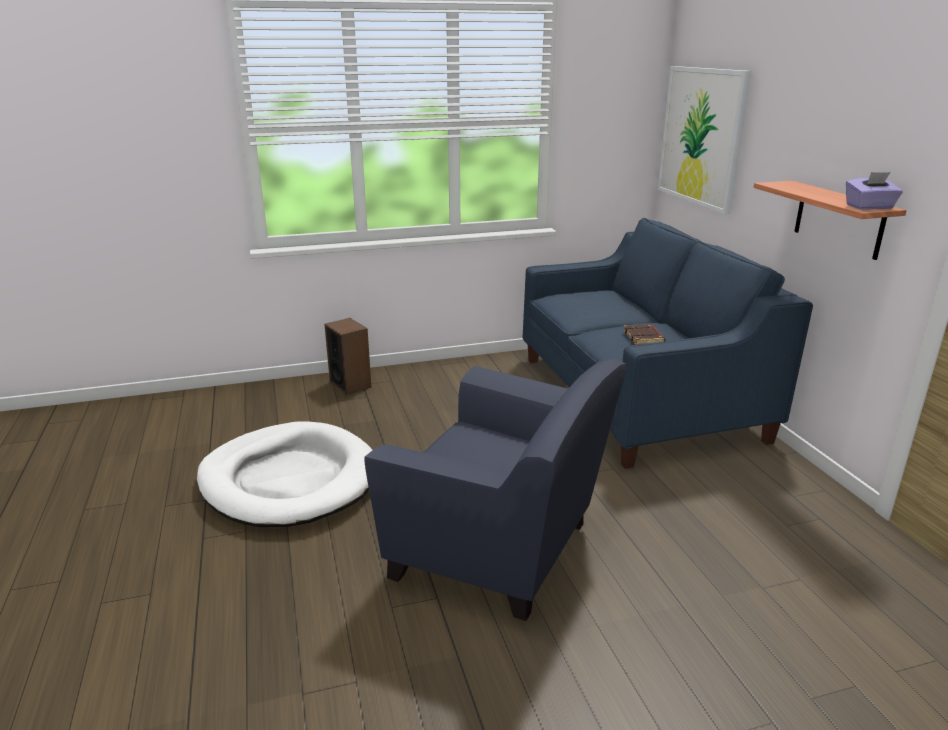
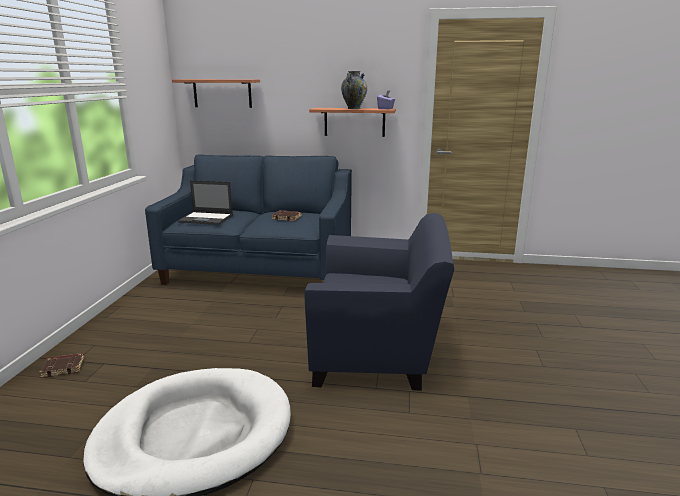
camera: 65 degrees left, 5 degrees down
(350, 384) = (64, 367): speaker -> brown book
(503, 550) = (378, 355): blue armchair -> blue armchair turned 45 degrees clockwise
(577, 302) = (206, 218): none -> laptop
(702, 136) = (222, 93): picture -> shelf
(820, 195) = (354, 108): none -> vase

